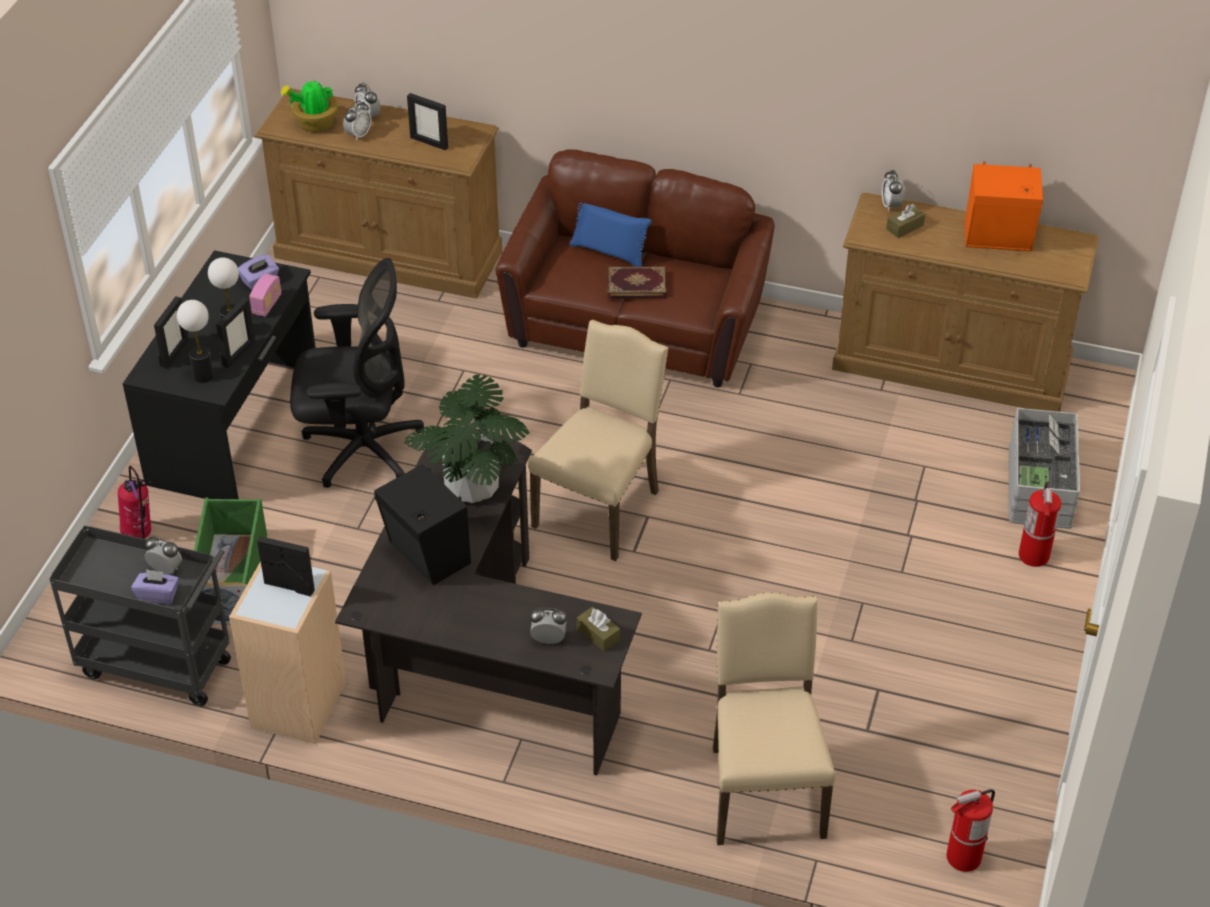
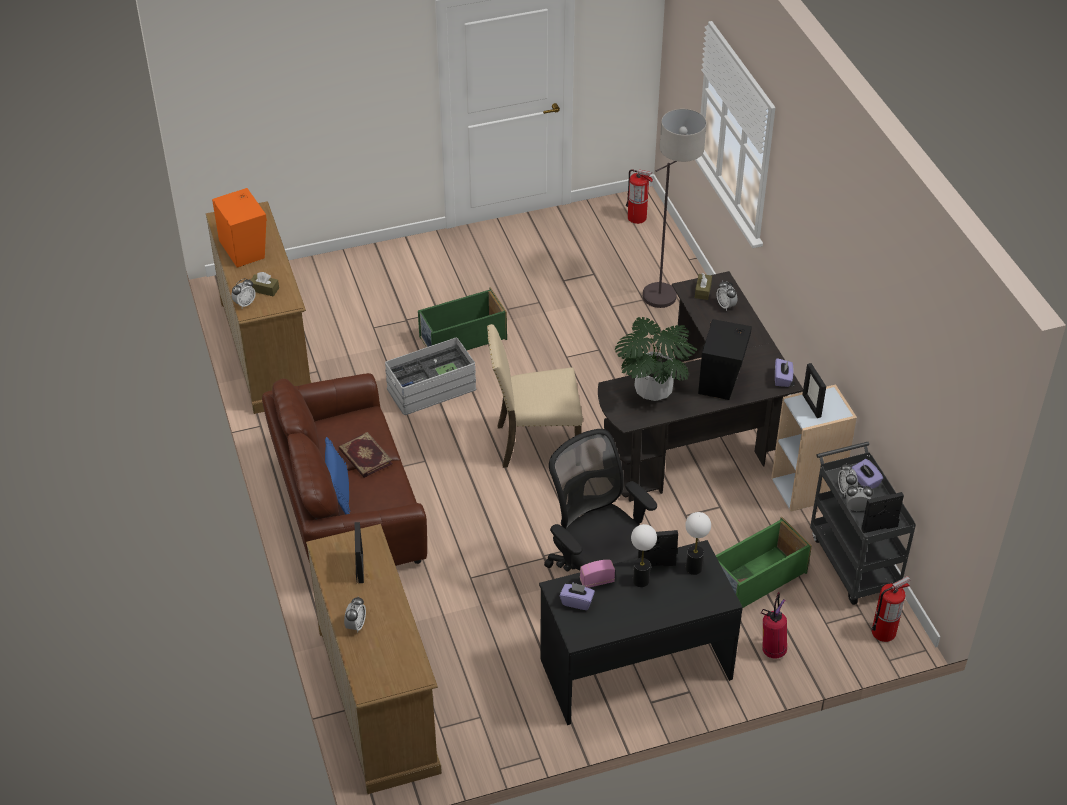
camera: 125 degrees left, 0 degrees up
(174, 353) = (689, 599): picture frame -> picture frame (879, 528)
(315, 124) = (394, 653): potted plant -> none
(358, 135) = (385, 616): alarm clock -> alarm clock (856, 508)
(370, 611) = (782, 379): none -> purple tissue box
(764, 789) = (667, 292): beige chair -> grey floor lamp
(838, 533) = (462, 338): none -> green storage box
(1034, 556) = (411, 262): fire extinguisher -> fire extinguisher (884, 632)
(1038, 484) = (350, 279): grey storage box -> grey storage box (431, 389)

